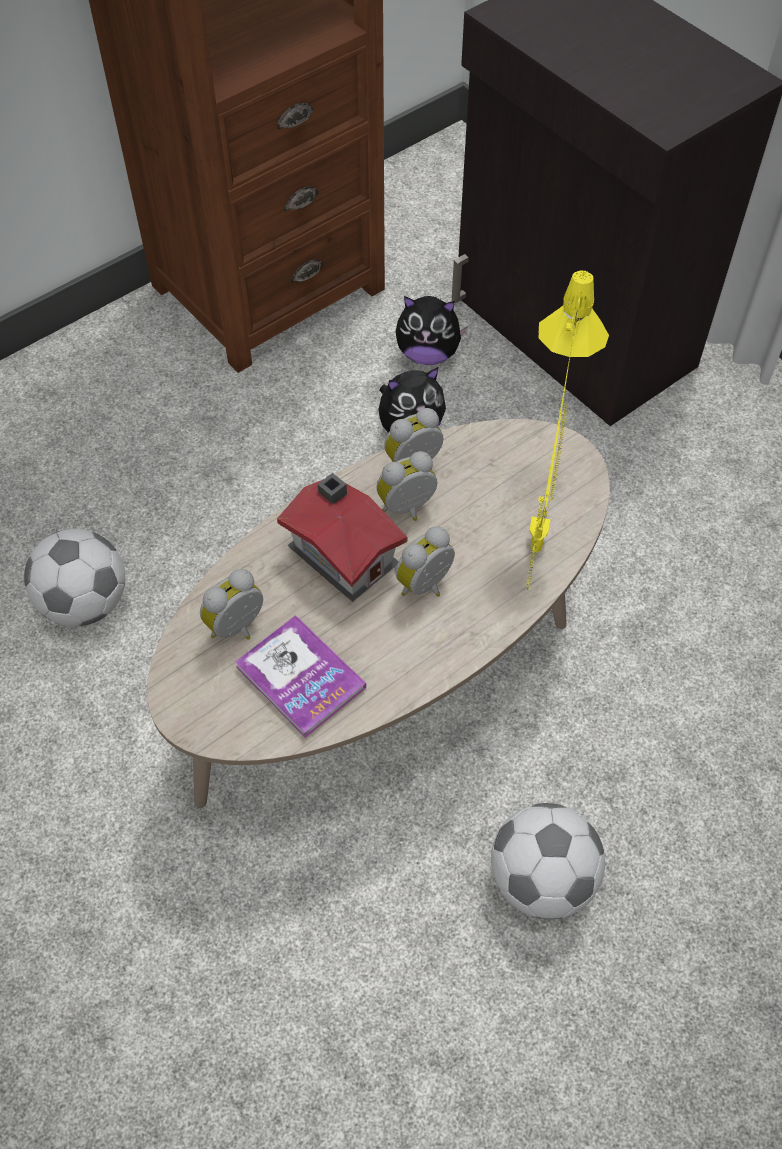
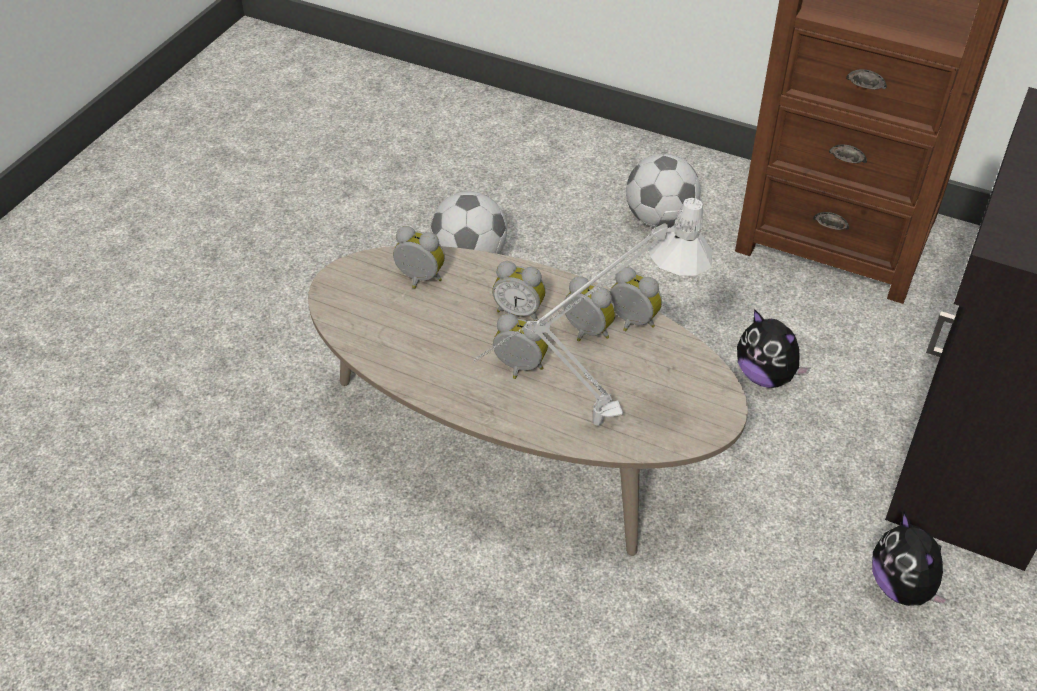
camera: 65 degrees right, 10 degrees down
(300, 677) = (396, 327): book -> none
(343, 553) = (520, 311): toy house -> alarm clock
(428, 354) = (856, 358): plush toy -> plush toy (902, 587)
(533, 564) = (583, 428): yellow table lamp -> grey table lamp
(541, 880) = (380, 619): football -> football (659, 219)

